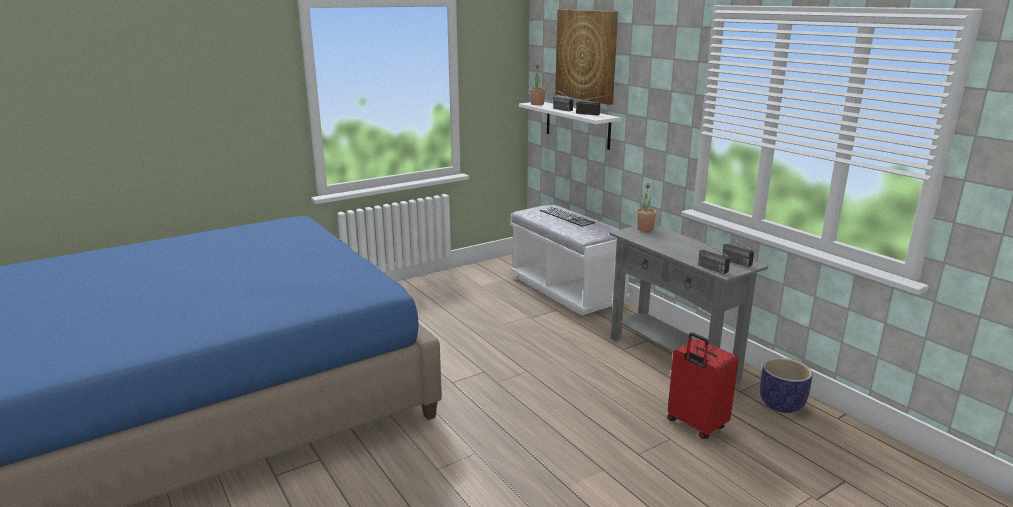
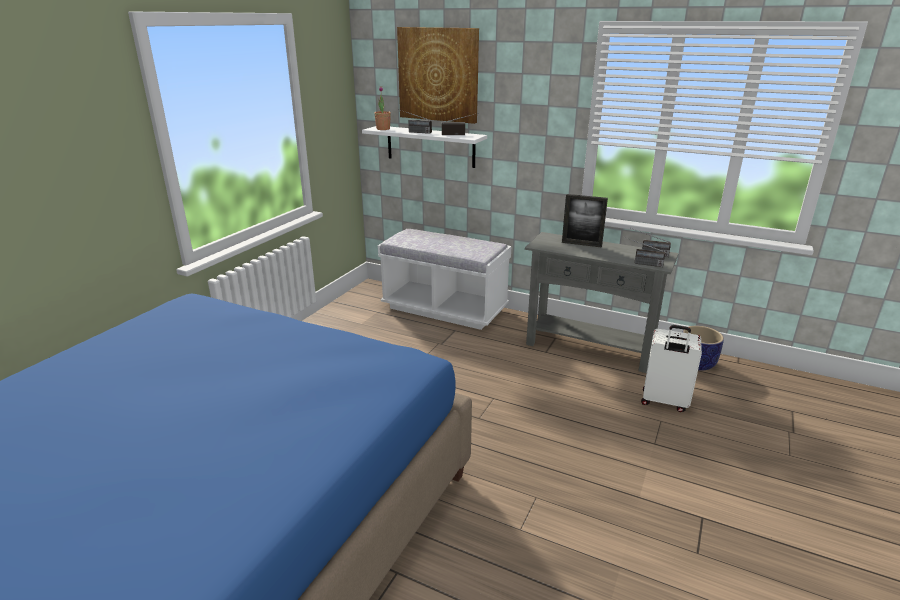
camera: 30 degrees left, 5 degrees up
(567, 216) = (438, 238): keyboard -> none
(645, 229) = (549, 239): potted plant -> none
(671, 239) = (581, 244): none -> picture frame
(695, 425) = (664, 402): red suitcase -> white suitcase

